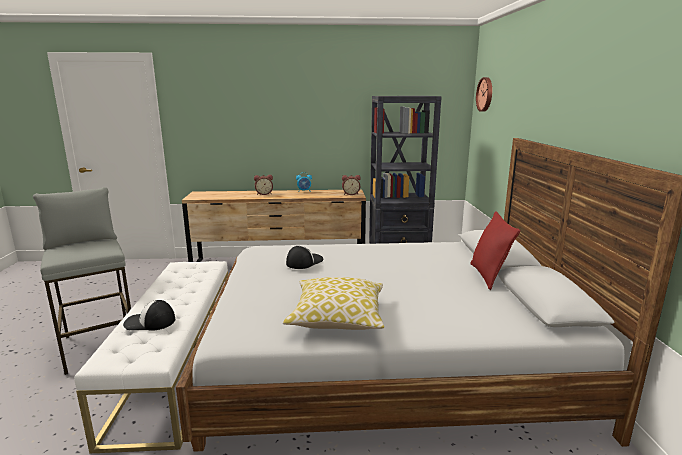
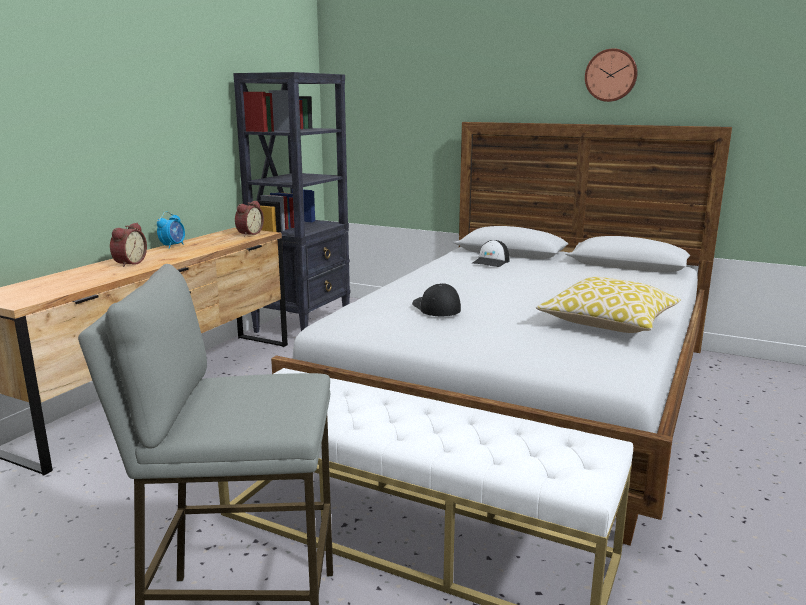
camera: 60 degrees left, 0 degrees up
(150, 322) = (480, 439): cap -> cap (491, 262)
(485, 94) = (360, 74): wall clock -> wall clock (611, 75)
(488, 276) = (557, 263): red pillow -> none

